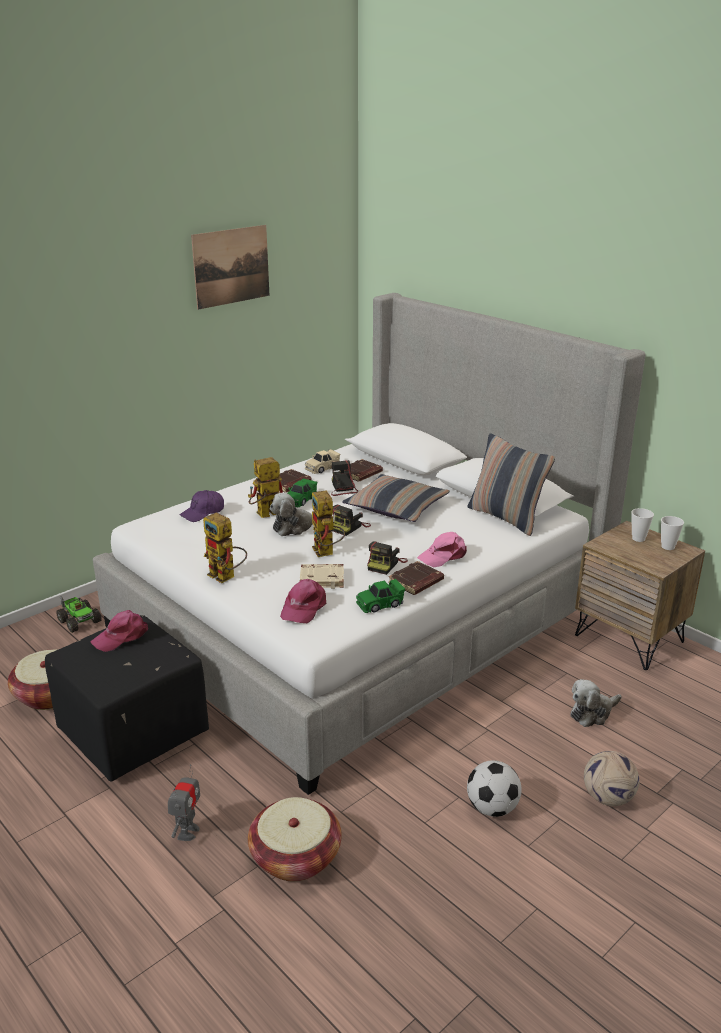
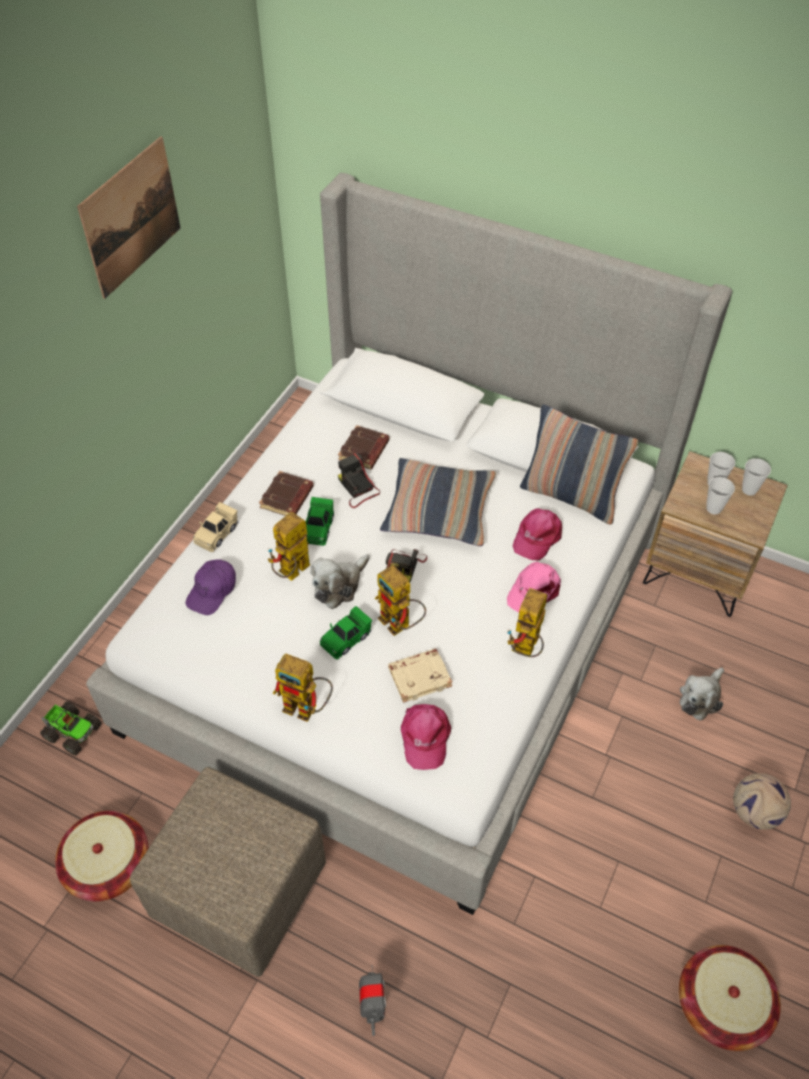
camera: 20 degrees left, 25 degrees up
(121, 636) = (209, 820): pink cap -> pink cap (537, 537)
(135, 733) = (242, 891): black ottoman -> beige ottoman
(295, 857) = (497, 1000): basket -> basket (722, 1005)
(322, 468) = (311, 451): beige toy car -> beige toy car (216, 533)
(380, 604) = (504, 702): green toy car -> green toy car (346, 638)
(386, 564) = (478, 626): camera -> none
(416, 582) = (526, 650): brown book -> toy robot
(492, 808) = (655, 865): football -> none
(629, 551) = (713, 508): none -> cup

